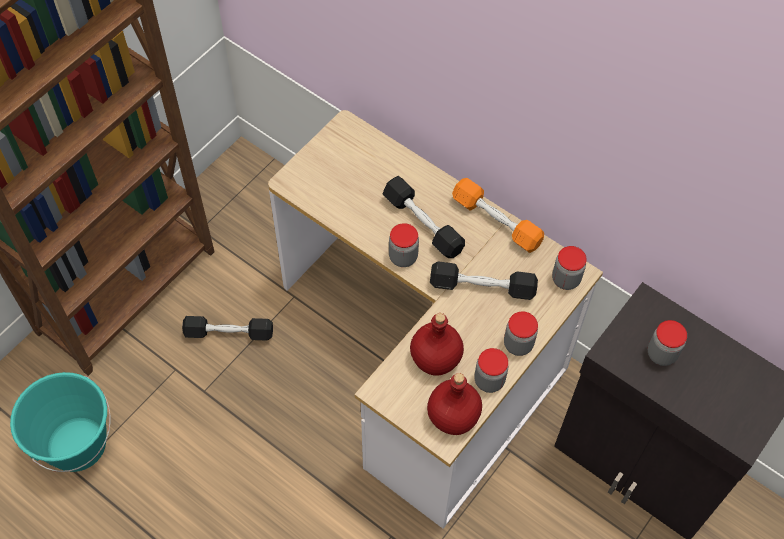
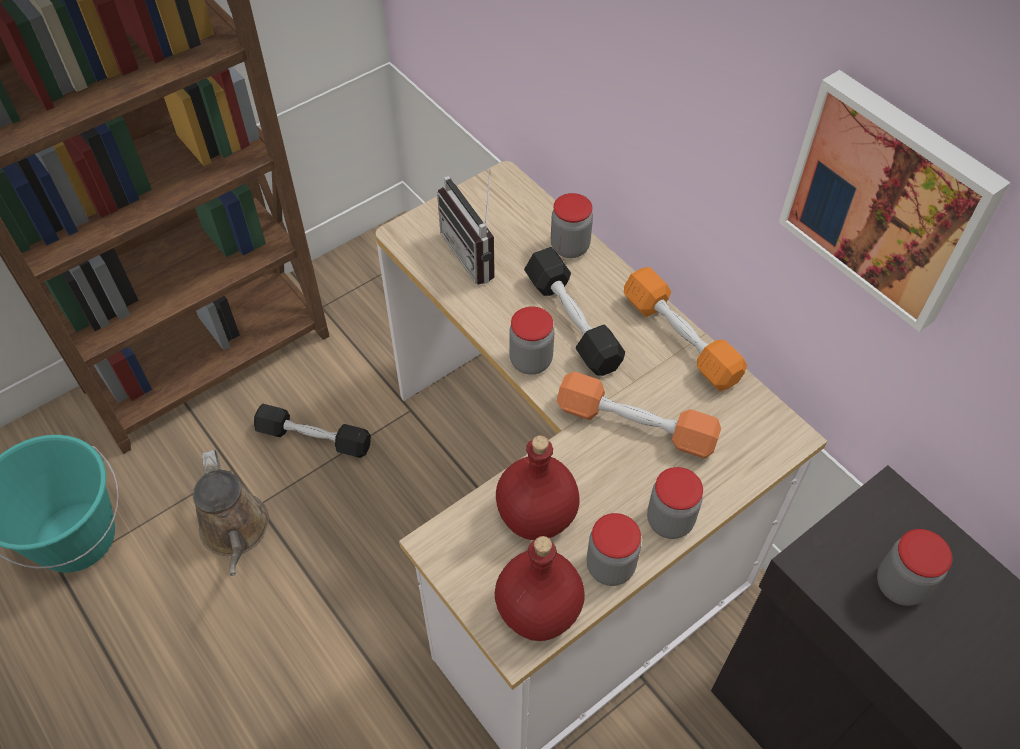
camera: 15 degrees right, 5 degrees down
(194, 414) = (236, 531): none -> brown watering can
(344, 186) = (477, 253): none -> radio
(482, 287) = (636, 426): black dumbbell -> orange dumbbell
(565, 279) = (766, 440): jar -> jar (570, 247)
(617, 137) = (888, 199): none -> picture

